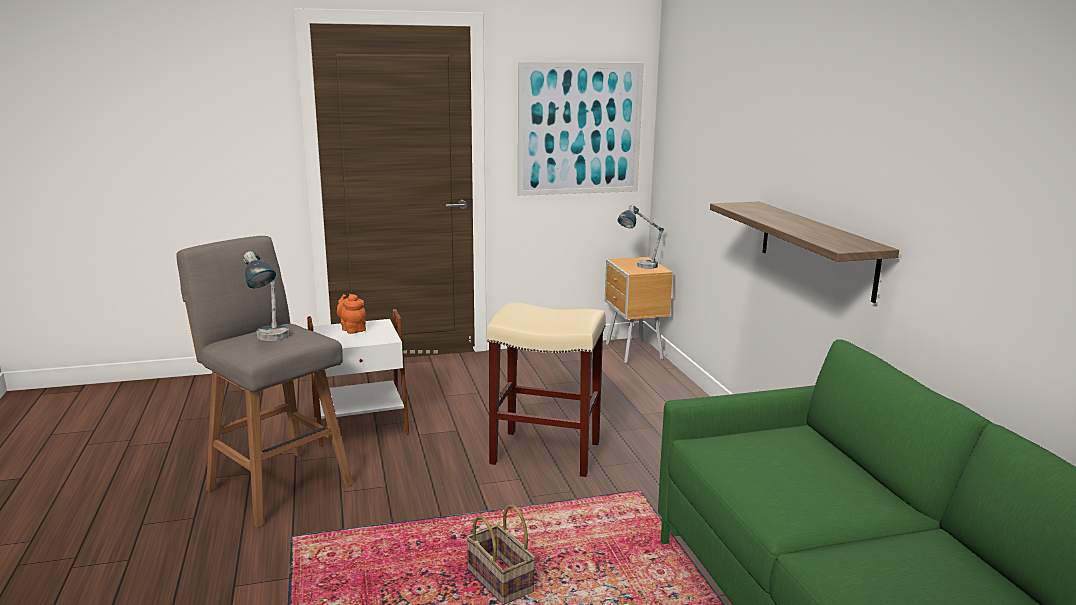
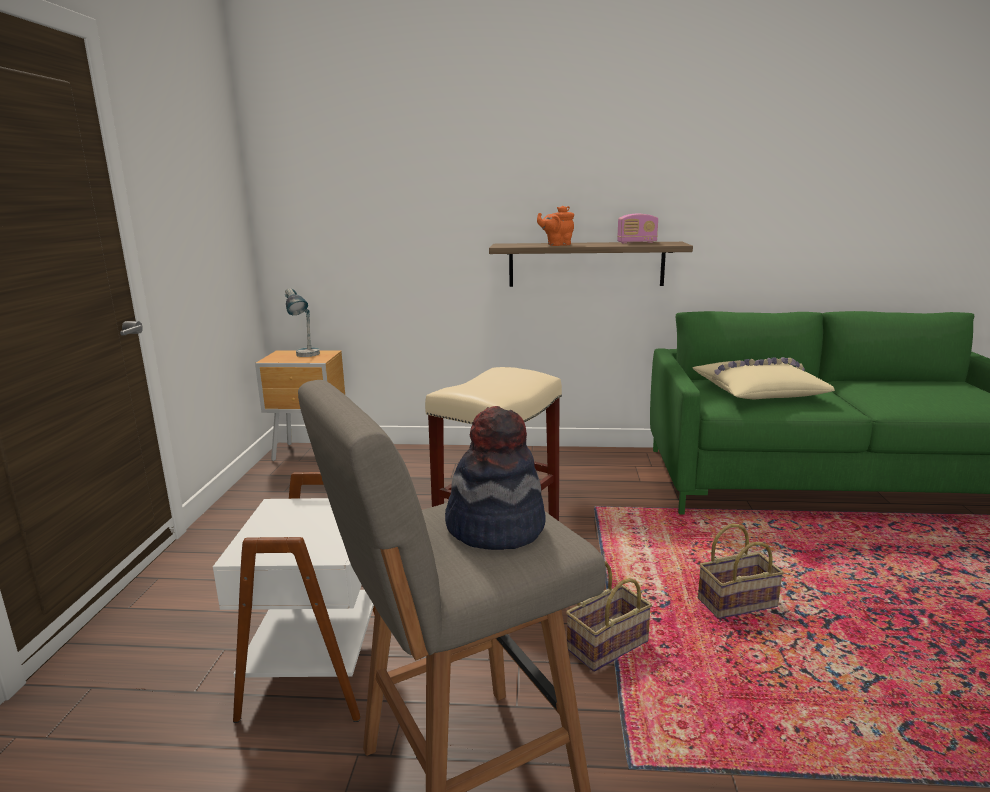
camera: 70 degrees left, 0 degrees up
(270, 340) = (495, 528): table lamp -> hat
(352, 329) = (280, 529): orange teapot -> orange teapot (557, 245)
(415, 518) = (608, 644): none -> basket
(580, 129) = (204, 206): picture -> none
(786, 463) = (757, 391): none -> beige pillow
(838, 235) = (637, 242): none -> radio

